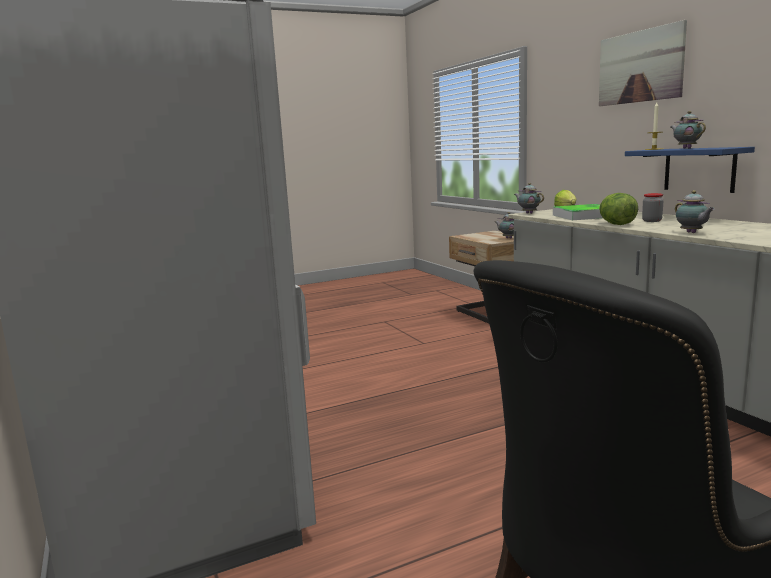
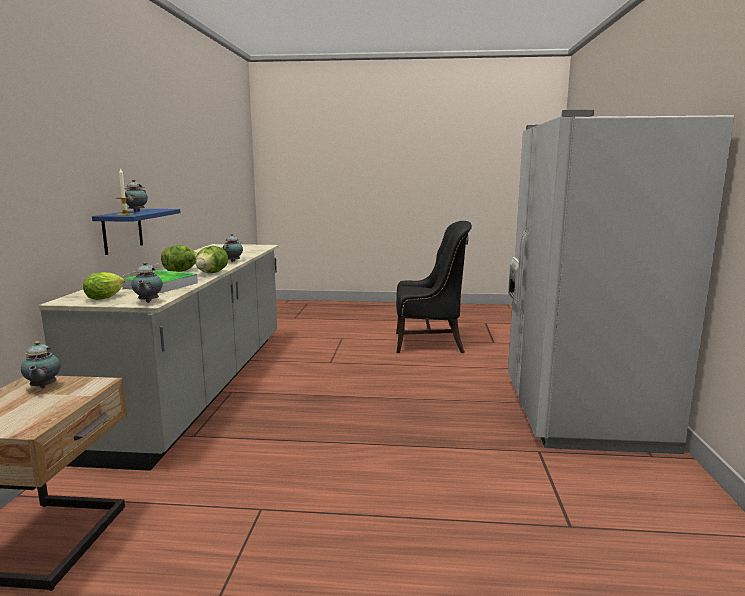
camera: 150 degrees left, 0 degrees up
(640, 66) = (64, 124): picture -> none
(651, 221) = (180, 271): jar -> lettuce

